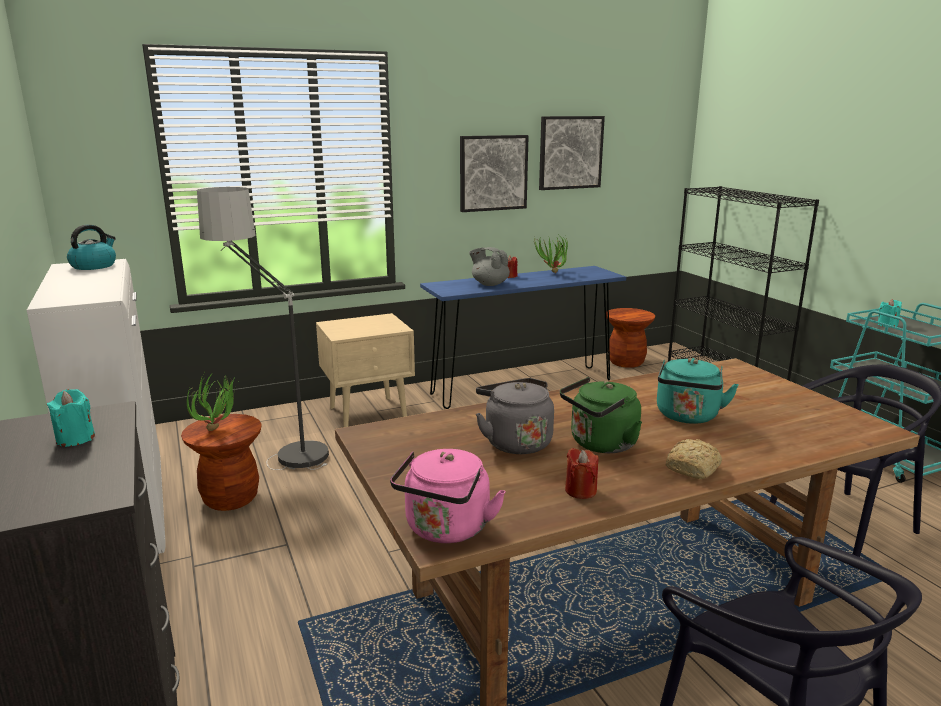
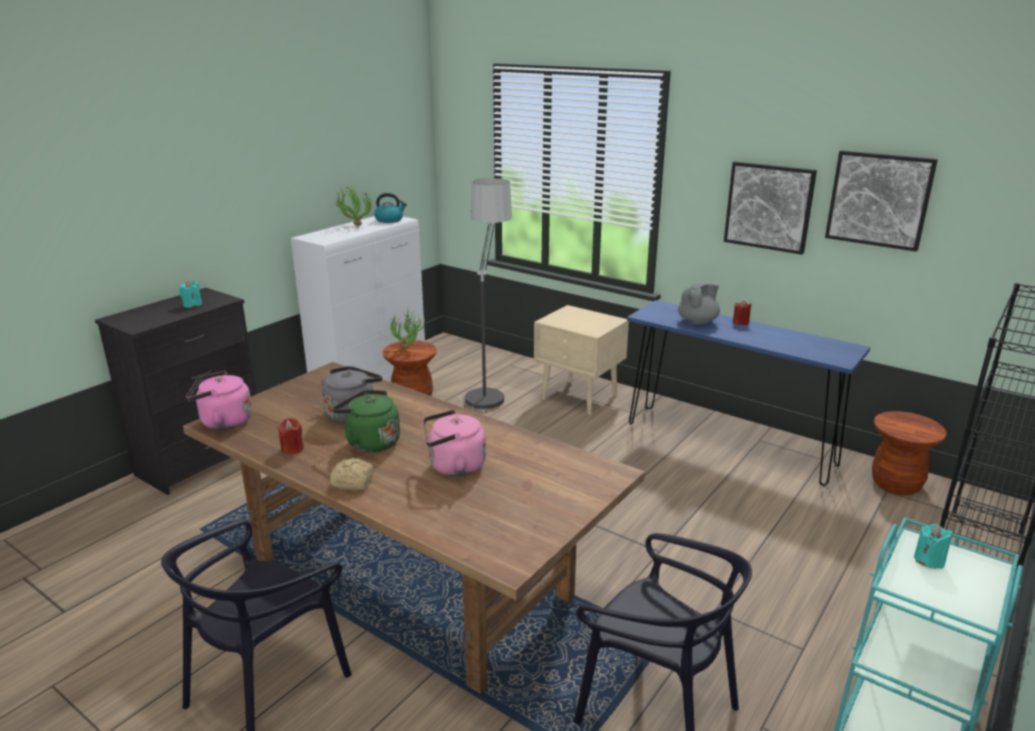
camera: 60 degrees right, 5 degrees up
(489, 284) = (698, 322): grey teapot -> grey teapot turned 45 degrees clockwise
(552, 274) = (787, 336): potted plant -> potted plant (353, 225)
(687, 417) = (453, 467): turquoise kettle -> pink kettle

